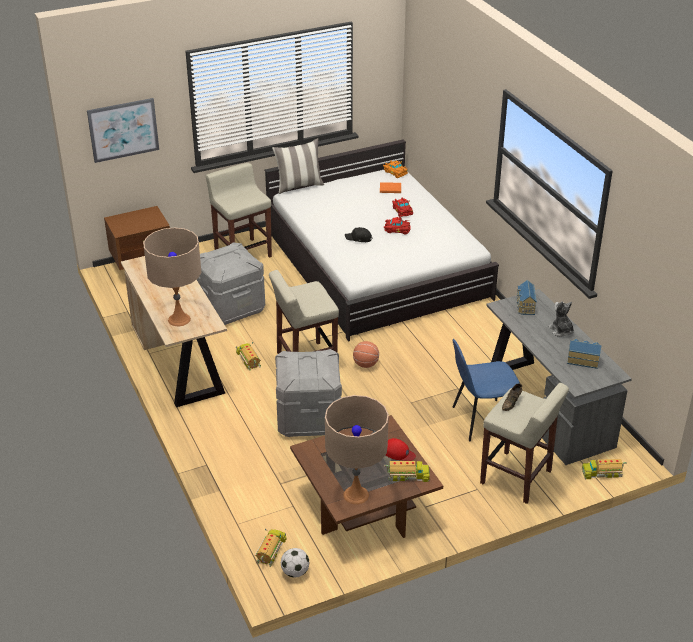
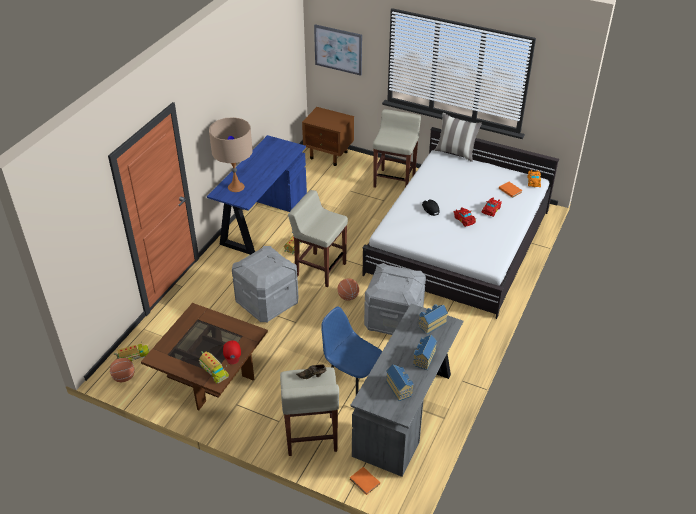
camera: 50 degrees right, 5 degrees up
(178, 360) = (262, 219): beige desk -> blue desk
(231, 307) = (335, 208): grey storage box -> grey storage box (394, 319)
(295, 572) = (124, 377): football -> basketball
(356, 495) = (172, 356): beige table lamp -> none
(561, 330) = (423, 358): plush toy -> toy house
(602, 472) = (365, 482): toy truck -> orange book

